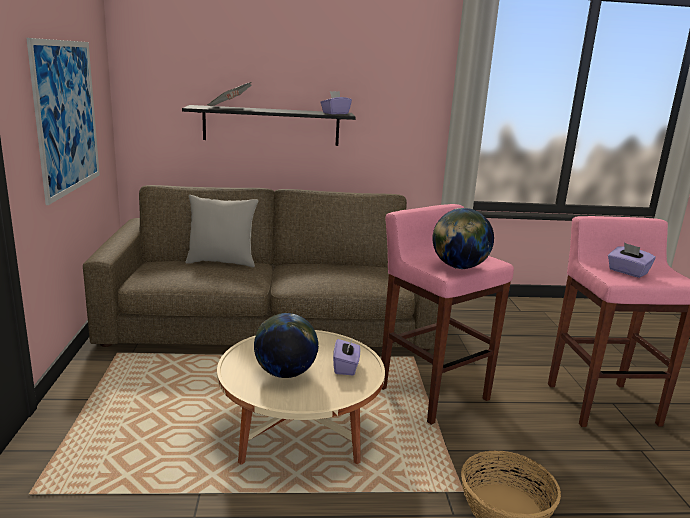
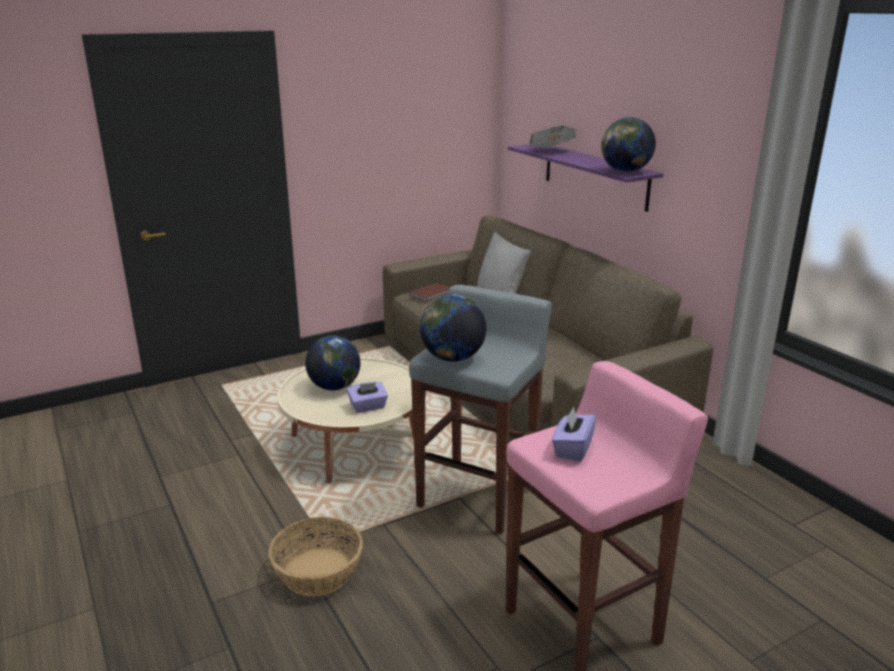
camera: 65 degrees right, 5 degrees up
(67, 117) = (395, 146): picture -> none
(163, 273) = (432, 294): none -> brown book
(271, 126) = (595, 175): black shelf -> purple shelf
(335, 113) = (625, 171): purple tissue box -> globe
(432, 393) = (478, 496): pink stool -> grey stool

